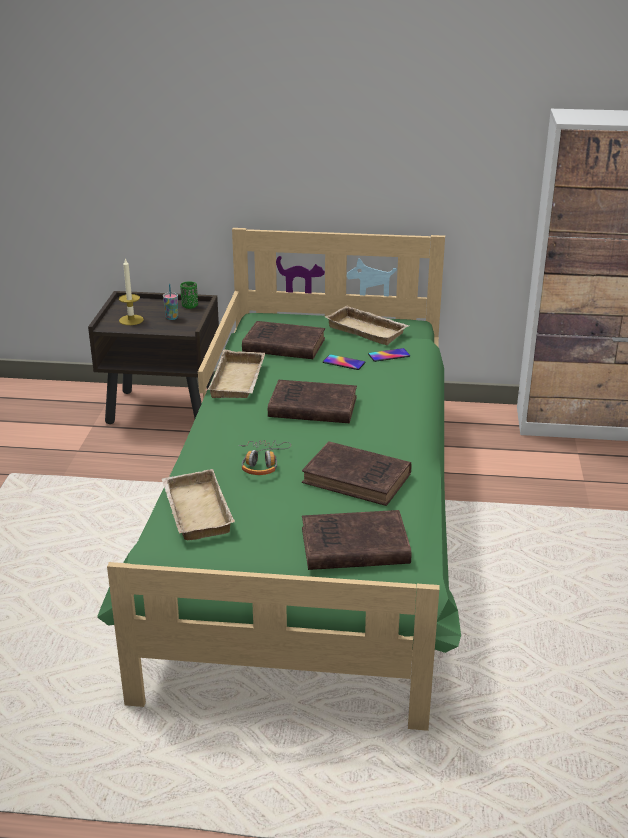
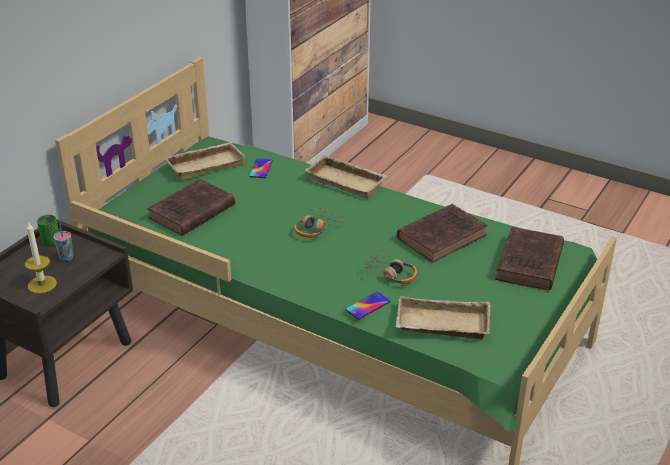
camera: 65 degrees left, 5 degrees up
(240, 381) = (239, 251): beige tray -> beige tray (347, 181)
(310, 407) = (317, 228): brown book -> headphones
(344, 362) = (254, 192): phone -> phone (367, 306)

